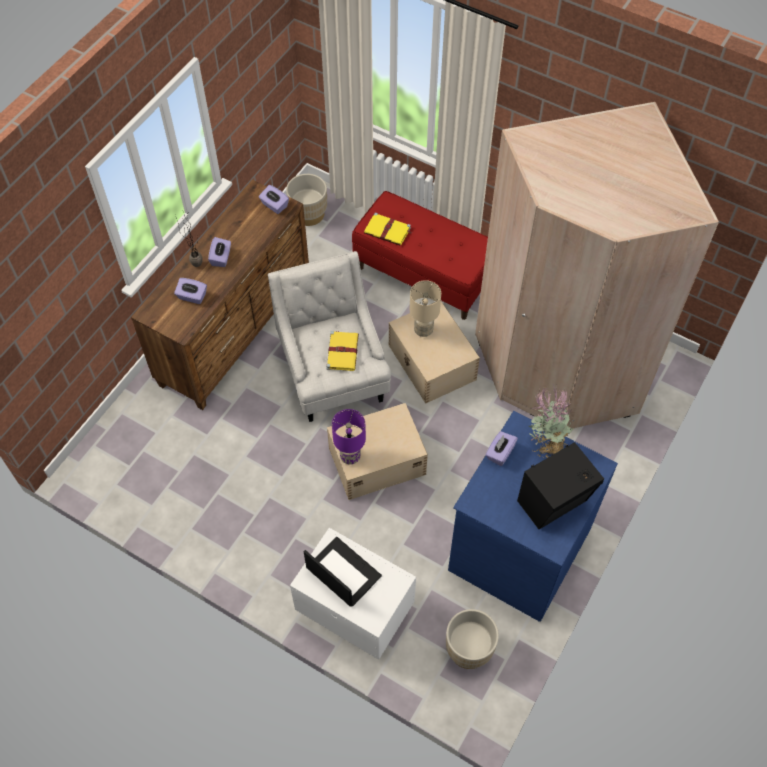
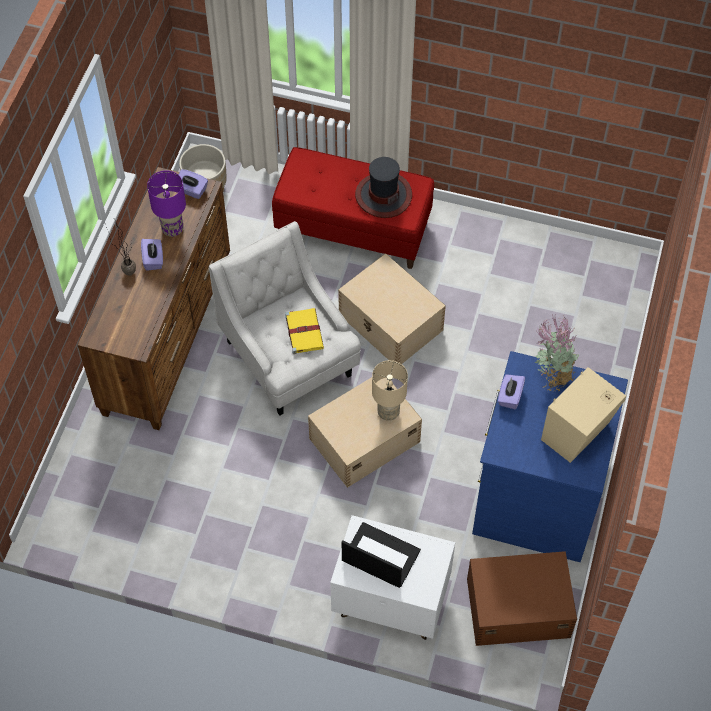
camera: 15 degrees left, 0 degrees up
(192, 297) = (136, 308): purple tissue box -> none
(349, 456) = (342, 440): purple table lamp -> purple table lamp (172, 229)
(388, 231) = (311, 190): yellow book -> none
(423, 330) = (377, 290): beige table lamp -> beige table lamp (388, 412)
(450, 248) = (383, 195): none -> hat
(469, 649) = (517, 607): beige planter -> brown storage box
(555, 503) = (578, 433): black speaker -> beige speaker
(557, 370) = (524, 300): beige wardrobe -> none

